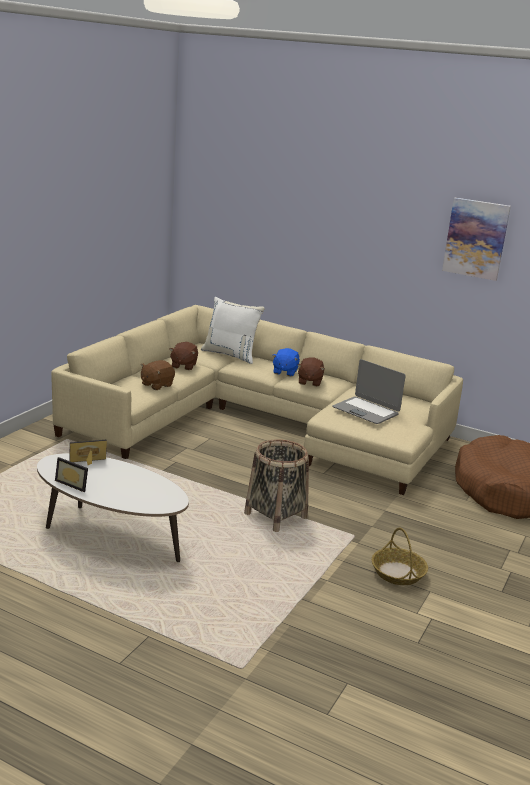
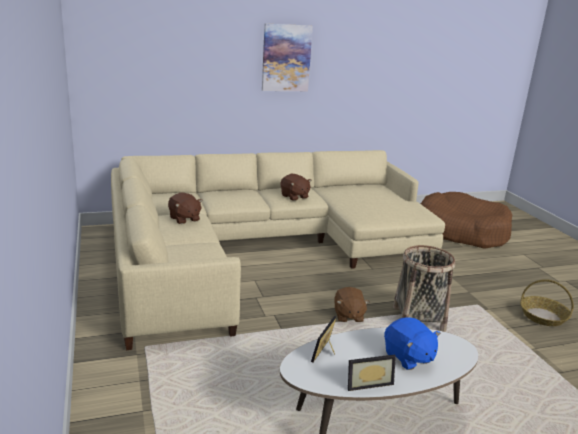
camera: 45 degrees left, 0 degrees up
(156, 385) = (203, 246): brown plush toy -> brown plush toy (348, 316)
(231, 354) = (196, 195): white pillow -> none
(284, 372) = (260, 195): blue plush toy -> blue plush toy (408, 357)
(366, 411) = (373, 204): laptop -> none
(476, 238) = (385, 42): picture -> picture (286, 58)

